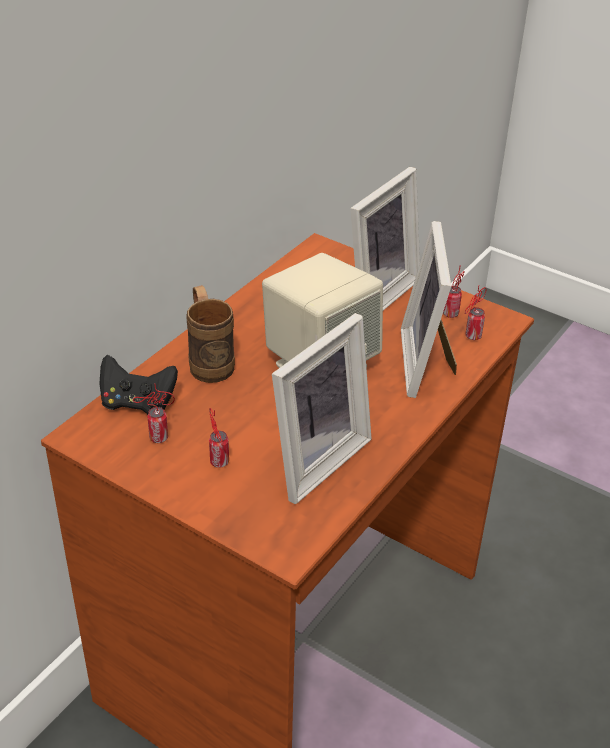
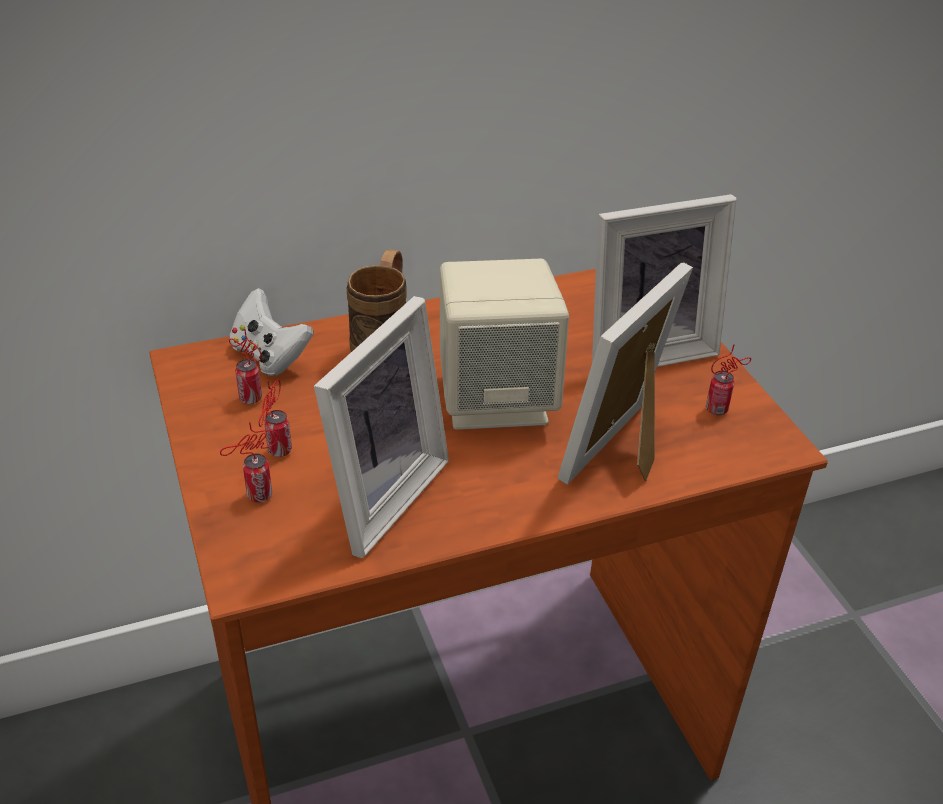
camera: 35 degrees right, 0 degrees up
(137, 403) = (270, 356): black game controller -> white game controller
(313, 459) = (377, 495): picture frame -> picture frame turned 45 degrees counterclockwise
(472, 337) = (715, 447): can -> can (256, 496)

